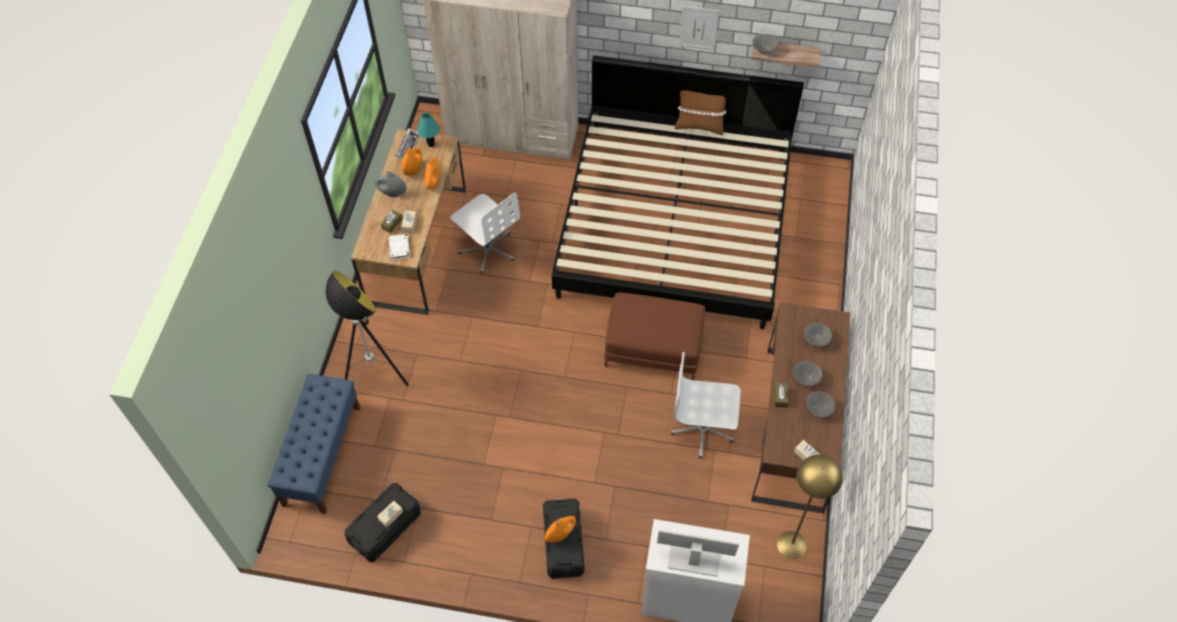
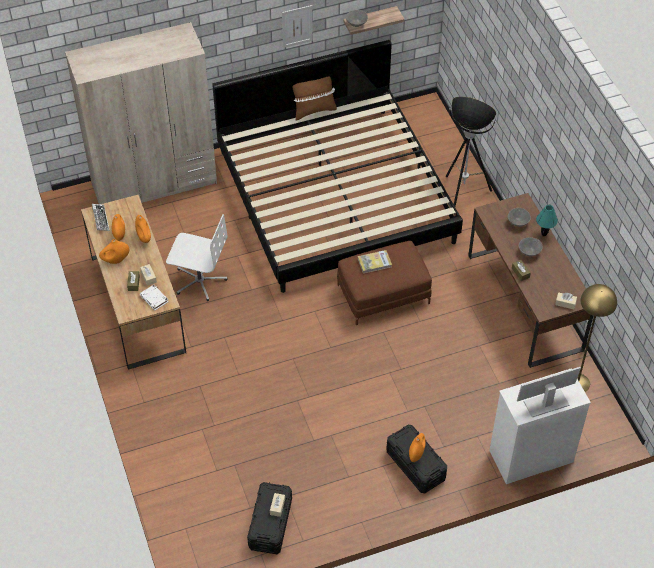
camera: 30 degrees left, 5 degrees down
(322, 455) = (178, 498): blue bench -> none
(374, 375) = (176, 418): floor lamp -> floor lamp (462, 195)
(392, 193) = (115, 260): grey vase -> orange vase
(431, 145) = (119, 209): turquoise table lamp -> turquoise table lamp (544, 234)
(648, 311) = (374, 263): none -> book
(703, 429) = (461, 335): white office chair -> none
(818, 409) = (552, 268): grey bowl -> none

